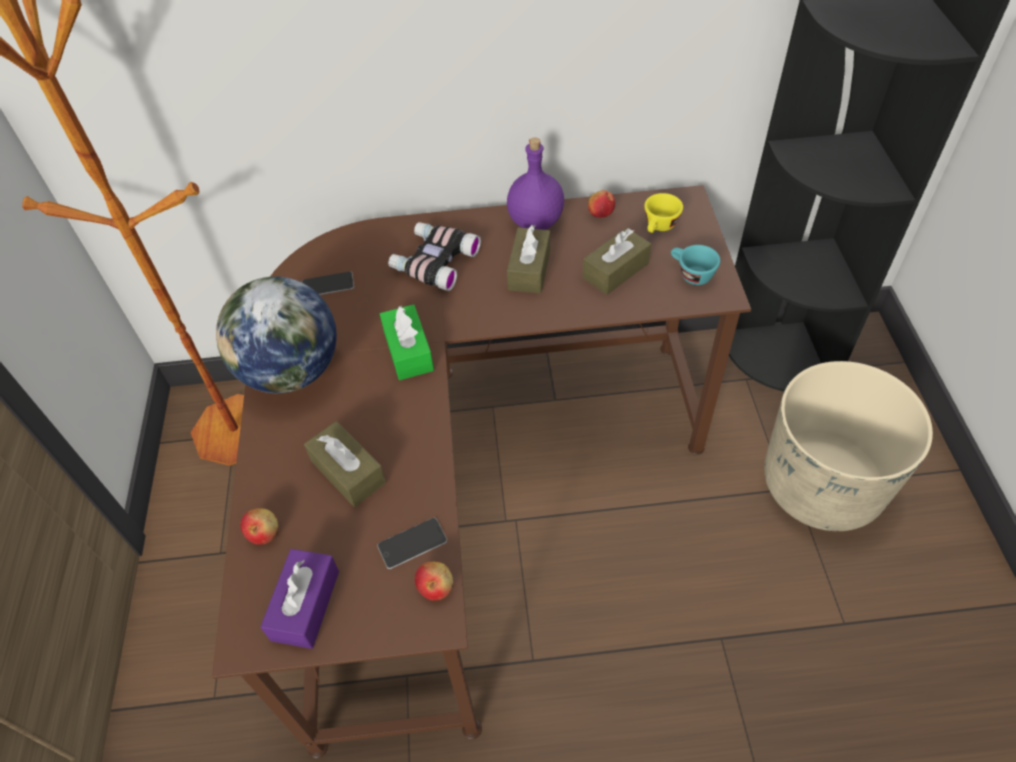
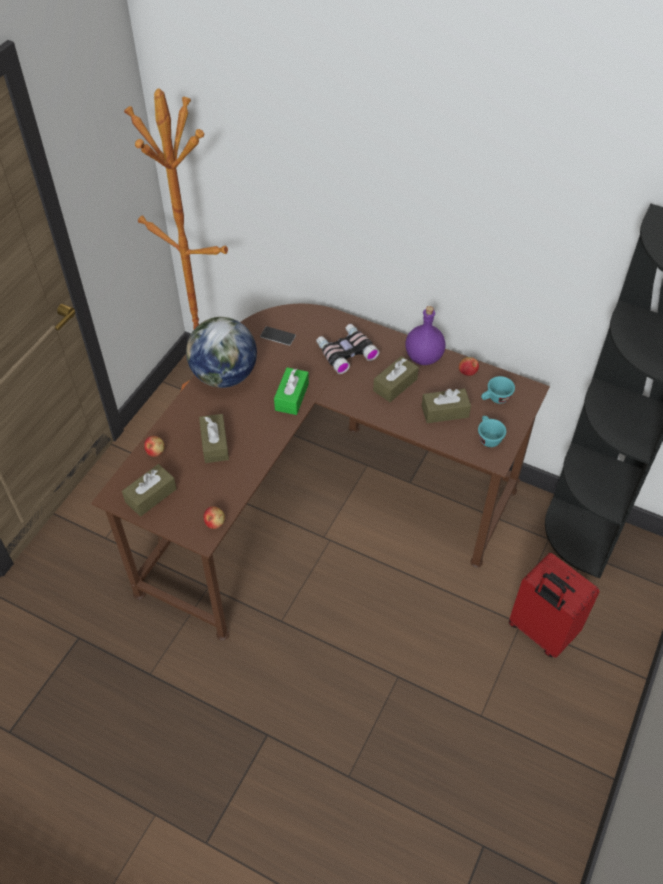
camera: 30 degrees right, 0 degrees up
(305, 605) = (151, 495): purple tissue box -> brown tissue box
(412, 543) = (219, 496): phone -> none
(659, 227) = (495, 399): yellow cup -> turquoise cup
(821, 484) = (540, 631): beige planter -> red suitcase

